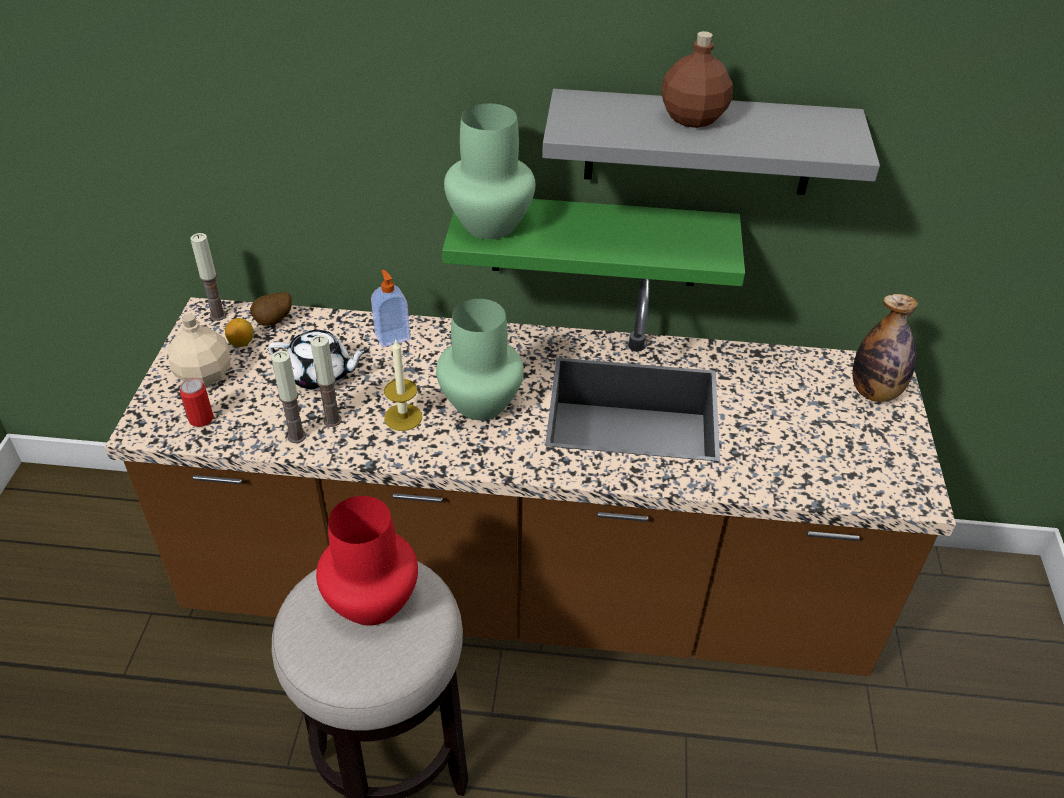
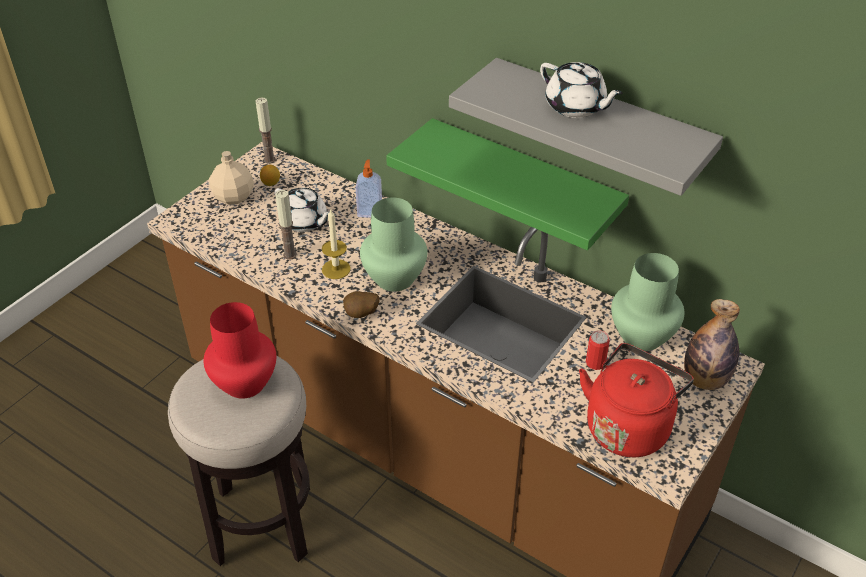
camera: 30 degrees right, 0 degrees up
(201, 419) = (212, 225): can -> can (595, 363)
(274, 322) = (301, 176): potato -> potato (361, 315)
(296, 436) = (260, 257): candle -> none
(491, 225) = (434, 148): green vase -> green vase (642, 337)
(694, 118) = (576, 107): brown bottle -> white teapot
(847, 468) = (628, 426): none -> red kettle

